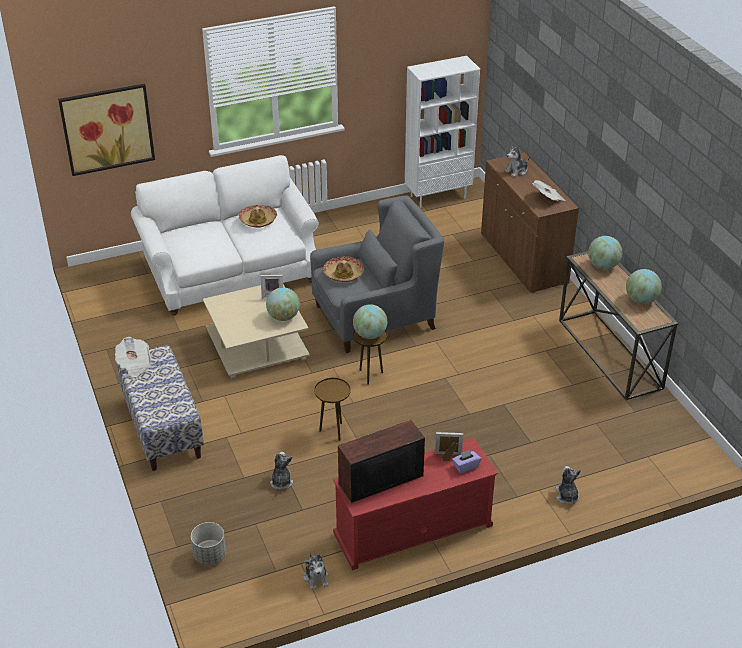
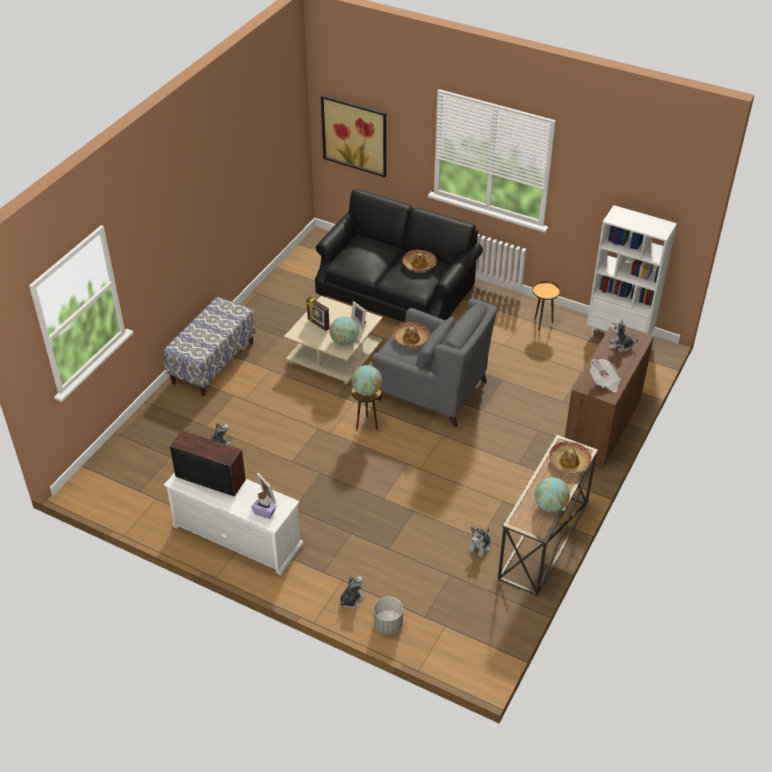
camera: 50 degrees right, 5 degrees up
(134, 364) = (217, 308): newspaper -> none
(209, 555) = (125, 453): grey planter -> grey planter (388, 624)
(231, 271) = (396, 294): white sofa -> black sofa
(239, 320) = (318, 324): none -> picture frame
(316, 578) = (150, 513): plush toy -> plush toy (480, 546)
(333, 431) = (291, 440): brown side table -> brown side table (542, 323)
(412, 530) = (236, 535): red tv stand -> white tv stand
(603, 266) = (569, 461): globe -> hat

